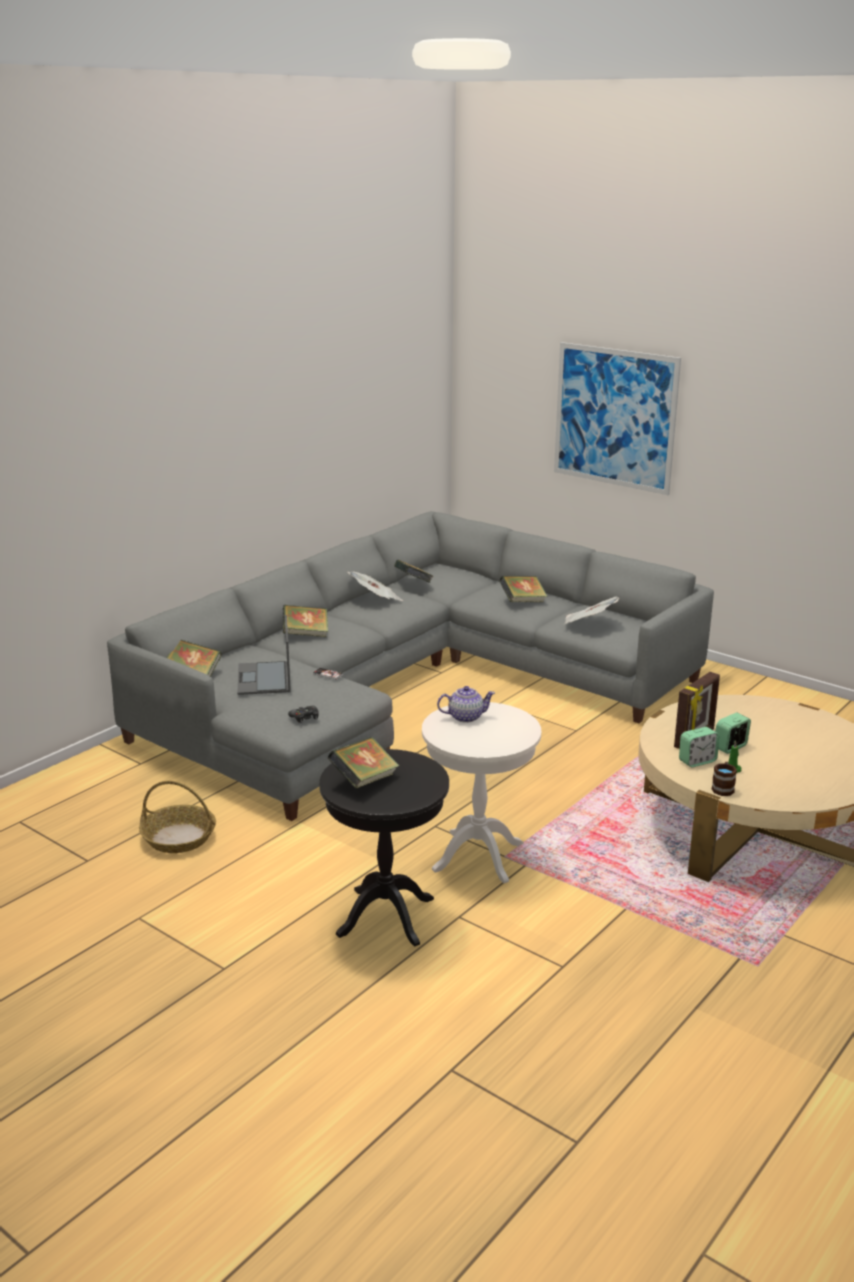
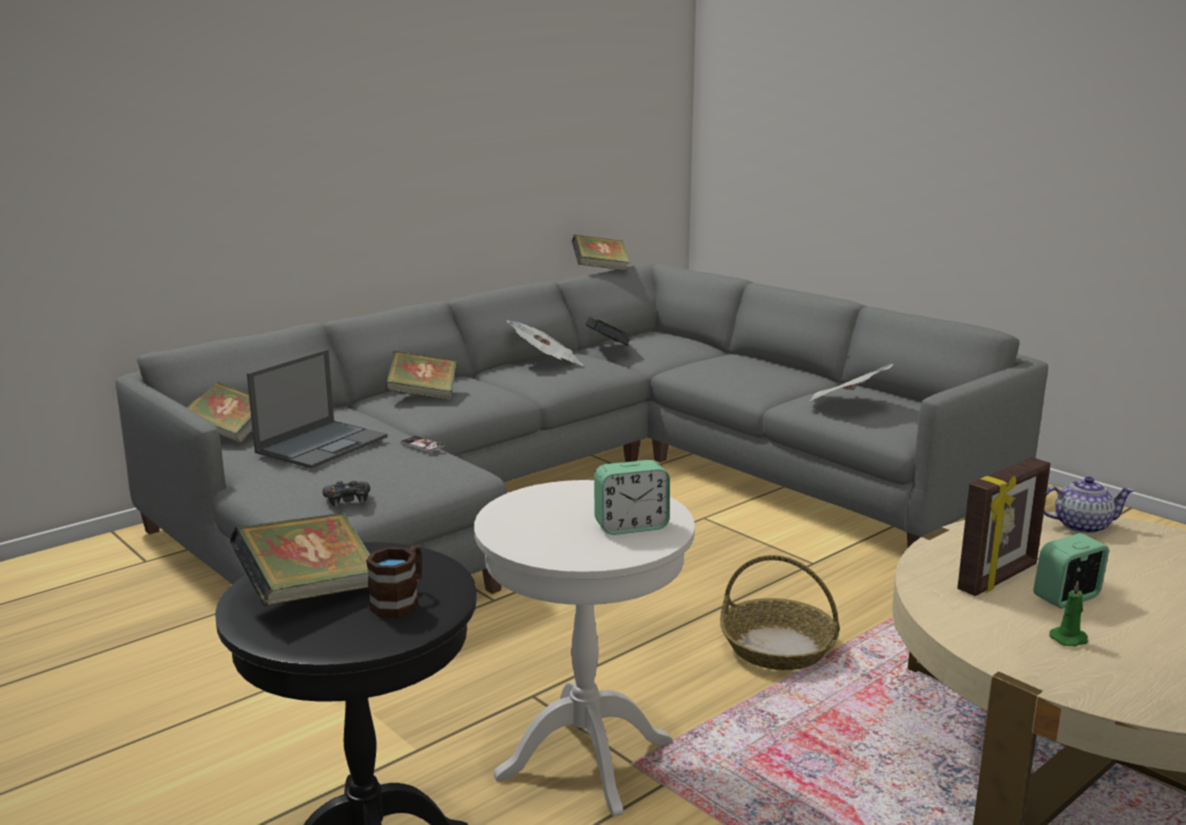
camera: 10 degrees right, 5 degrees down
(179, 837) = (119, 677): basket -> basket (778, 647)
(264, 679) = (323, 444): laptop -> laptop turned 150 degrees counterclockwise
(465, 717) = (564, 502): teapot -> teapot (1081, 526)
(522, 602) = (755, 375): book -> book (600, 270)
(614, 417) = (906, 122): picture -> none
(697, 761) = (1000, 617): alarm clock -> alarm clock (631, 526)
(723, 788) = (1049, 672): brown mug -> brown mug (400, 601)

